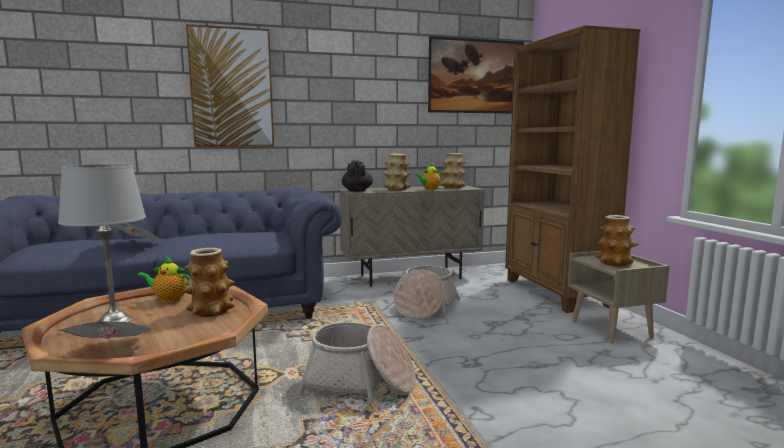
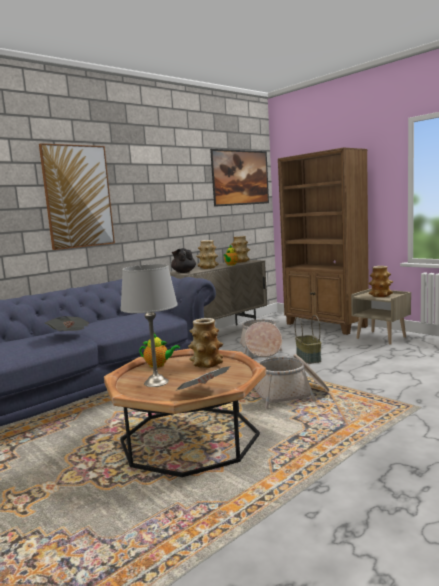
camera: 25 degrees left, 0 degrees up
(168, 299) = (158, 365): teapot -> teapot turned 150 degrees counterclockwise
(463, 335) = (309, 358): none -> basket

